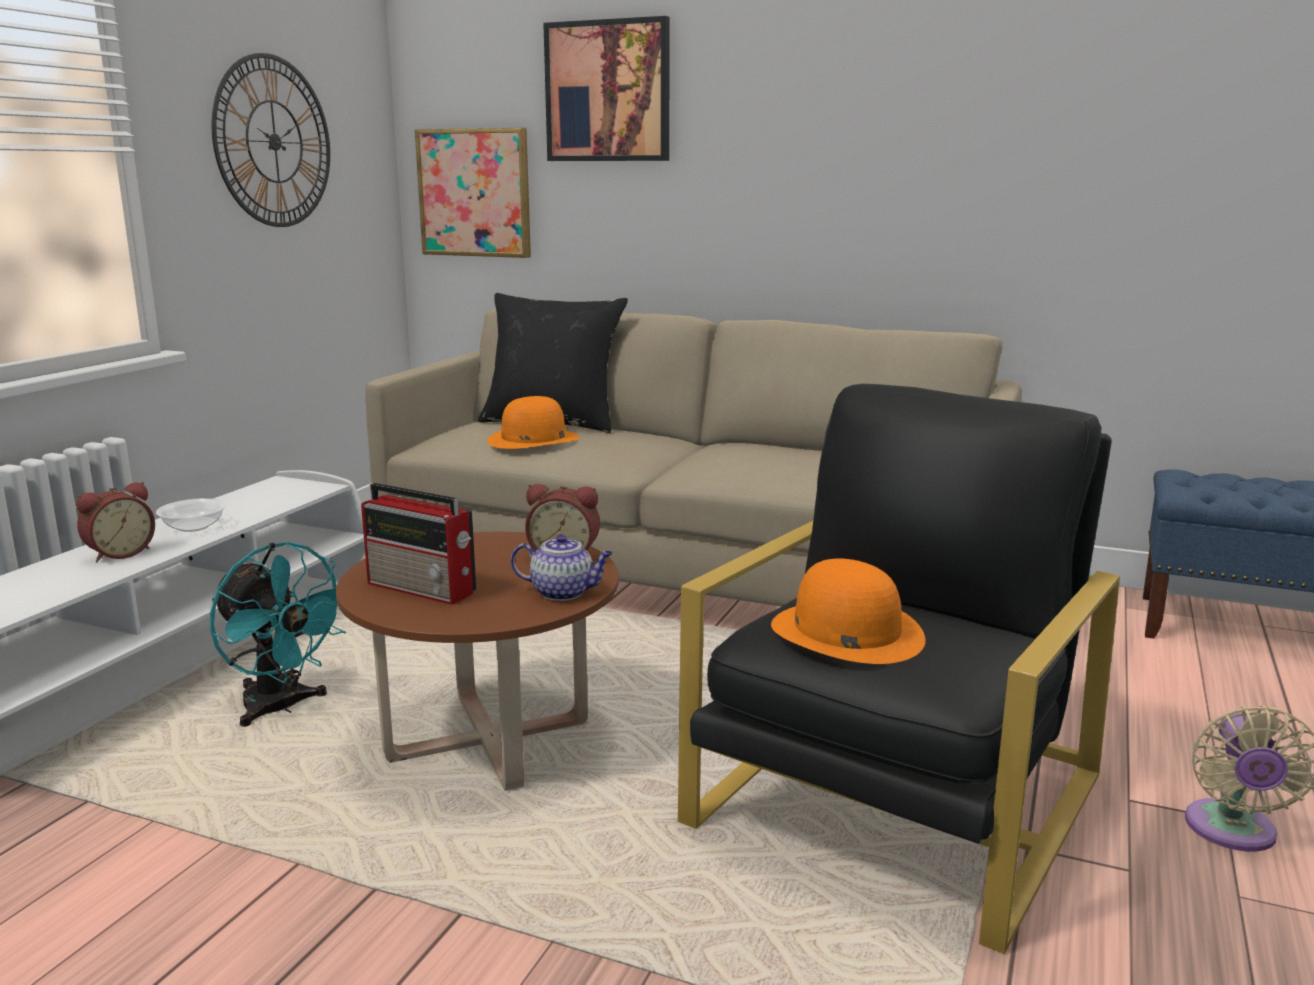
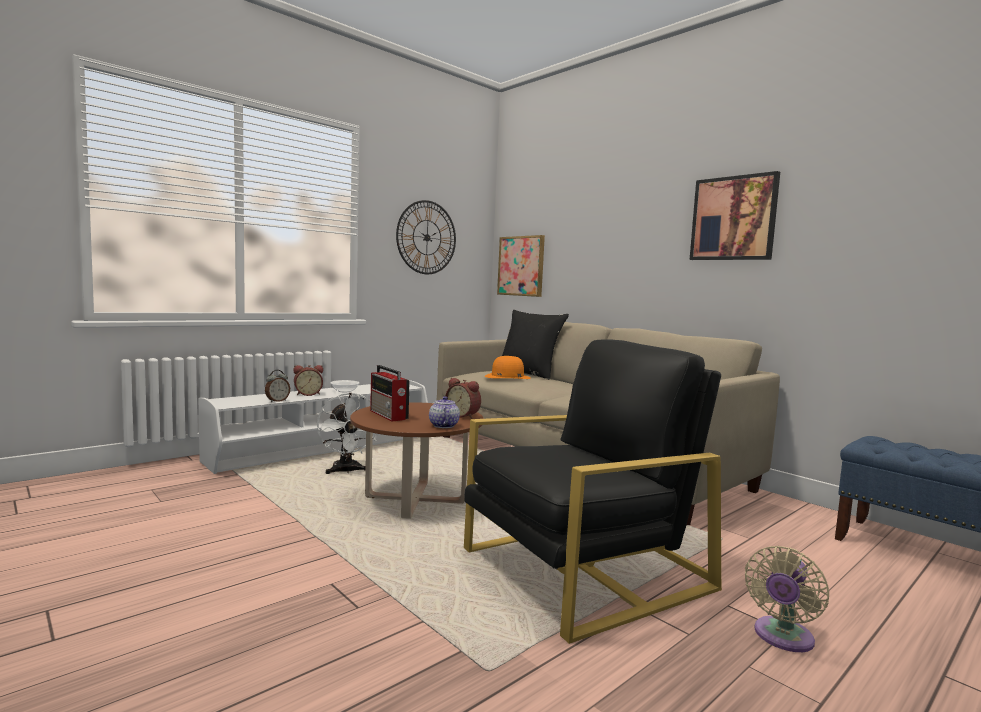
camera: 25 degrees right, 10 degrees down
(71, 590) = (277, 401): none -> alarm clock
(281, 708) = (347, 471): turquoise fan -> white fan
(564, 592) = (443, 425): teapot -> teapot turned 135 degrees counterclockwise
(608, 92) = (580, 217): picture -> picture (733, 218)
(846, 632) = (539, 454): orange hat -> none

